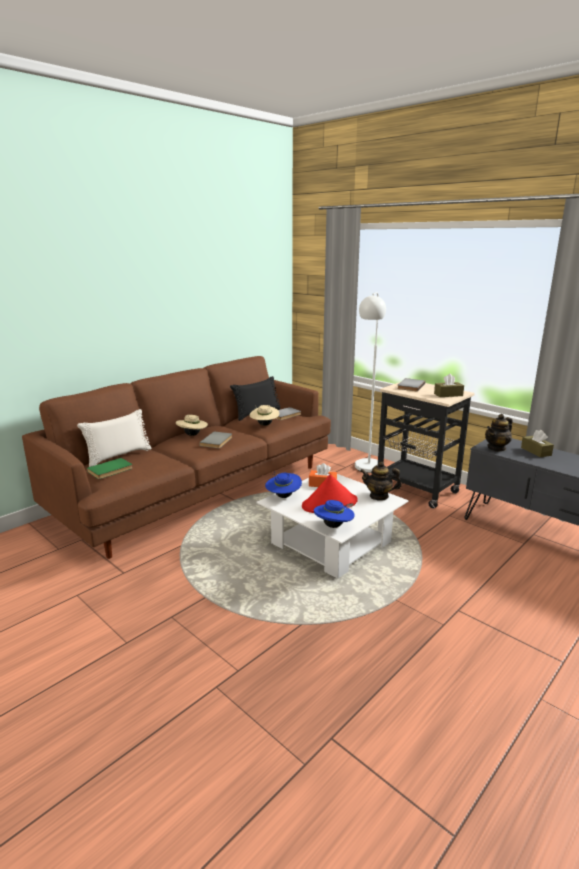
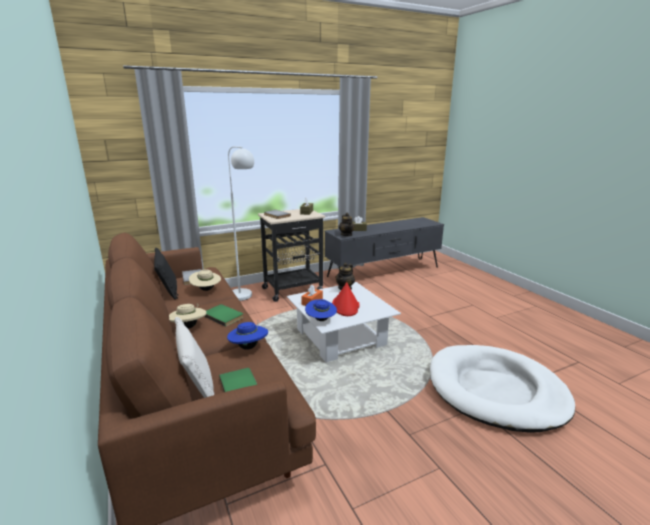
camera: 70 degrees left, 0 degrees up
(217, 441) = (224, 316): grey book -> green book
(284, 692) = (496, 390): none -> white dog bed
(333, 526) = (379, 311): blue hat -> blue hat (248, 347)

